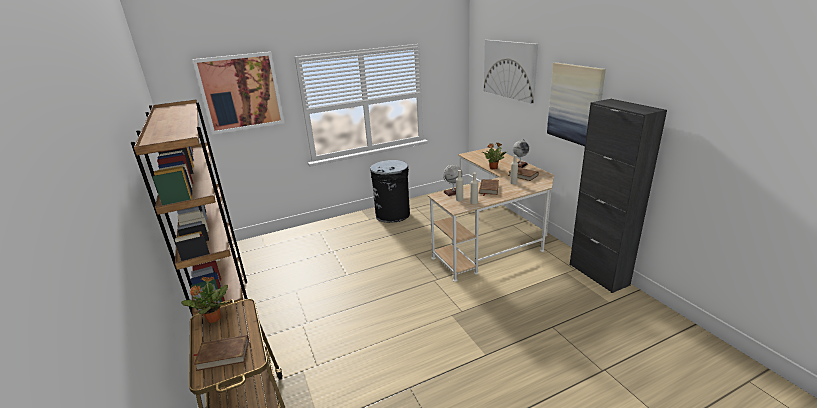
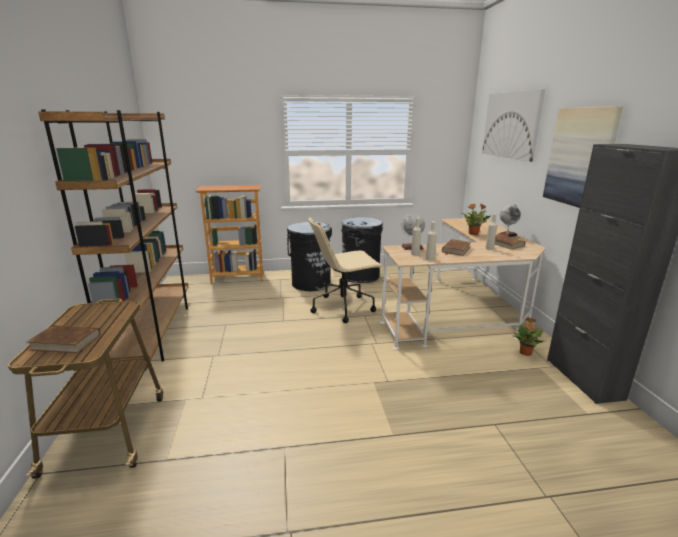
camera: 15 degrees right, 5 degrees down
(213, 319) = (89, 311): potted plant -> potted plant (525, 353)
(241, 92) = (223, 125): picture -> none
(277, 238) = (238, 278): none -> bookcase
(351, 231) = (311, 283): none -> black trash can
(393, 250) = (344, 307): none -> beige office chair

